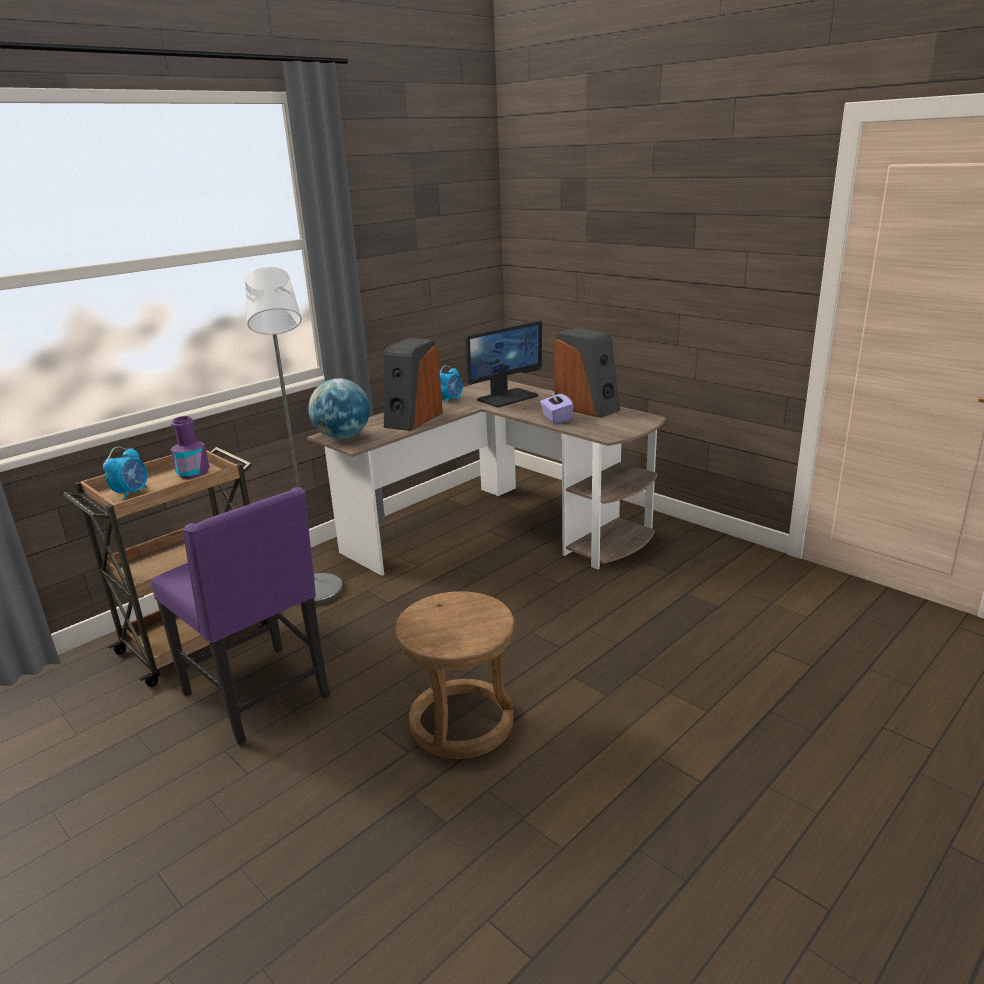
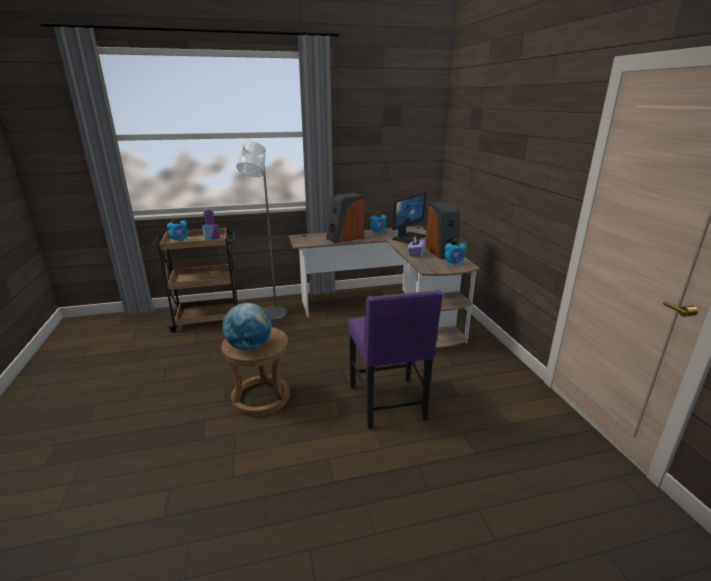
camera: 30 degrees right, 0 degrees up
(260, 695) = (202, 351): purple chair -> purple chair (389, 403)
(343, 437) = (301, 239): globe -> globe (249, 346)
(507, 397) = (408, 237): monitor -> monitor turned 45 degrees counterclockwise
(629, 420) = (454, 264): none -> alarm clock

